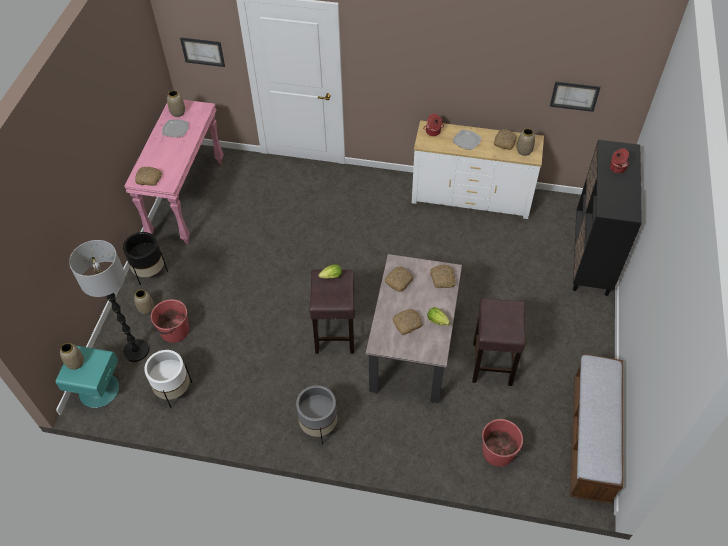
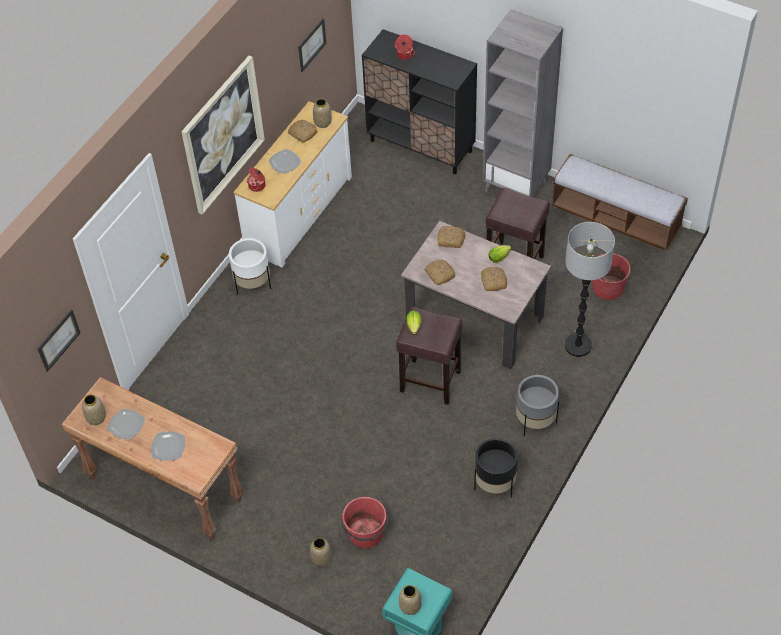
camera: 70 degrees left, 0 degrees up
(136, 351) = (379, 577): floor lamp -> floor lamp (578, 346)
(149, 179) = (200, 464): bread -> none
(150, 272) = (267, 547): black planter -> black planter (495, 484)
(161, 157) = (169, 446): none -> plate
(174, 390) = (446, 546): white planter -> white planter (252, 284)
(187, 199) = (164, 489): pink console table -> brown console table
(429, 67) = (223, 135): none -> picture
(586, 342) = (517, 186): none -> grey bookcase

